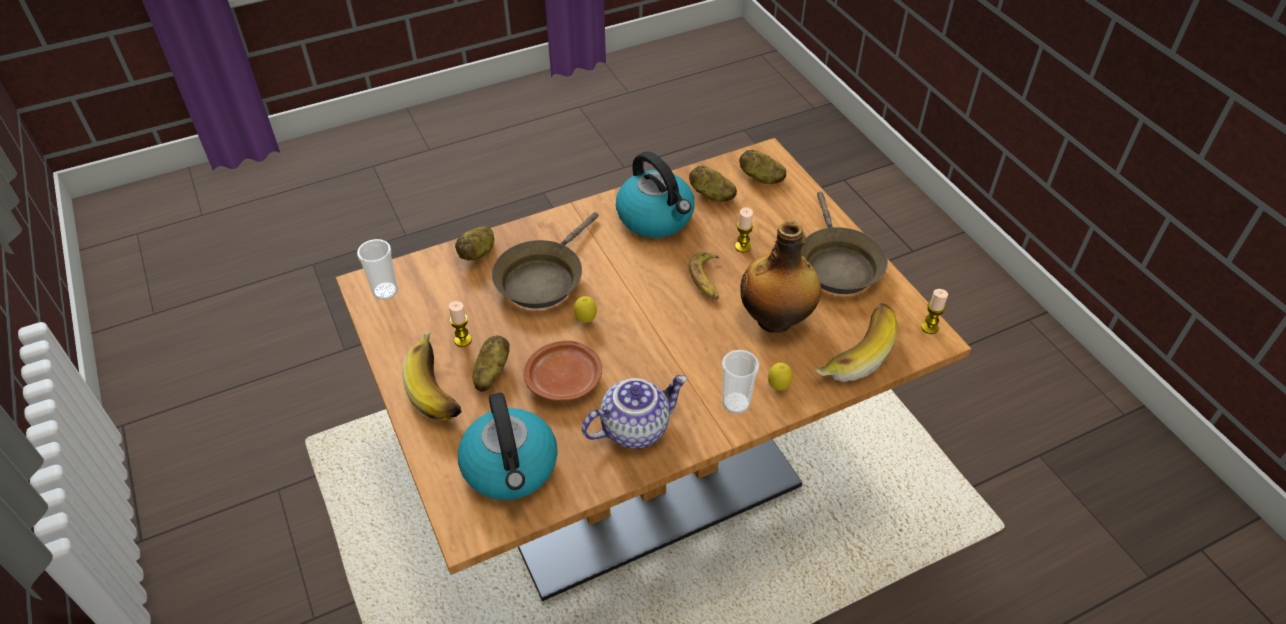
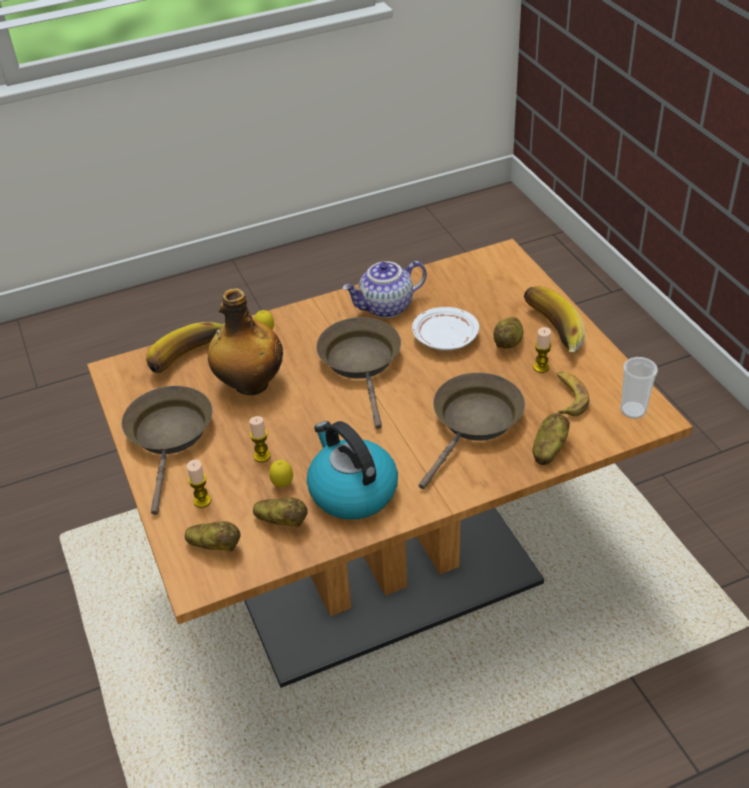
camera: 175 degrees left, 5 degrees down
(511, 467) = (480, 284): kettle -> none
(565, 379) = (444, 338): brown plate -> white plate
(586, 320) = (428, 384): lemon -> lemon (282, 485)
(658, 346) = (362, 363): none -> brown frying pan
(707, 280) = (307, 421): banana -> banana (568, 397)
(736, 403) = (303, 323): cup -> none
(929, 327) = (113, 378): candle -> candle (202, 501)

